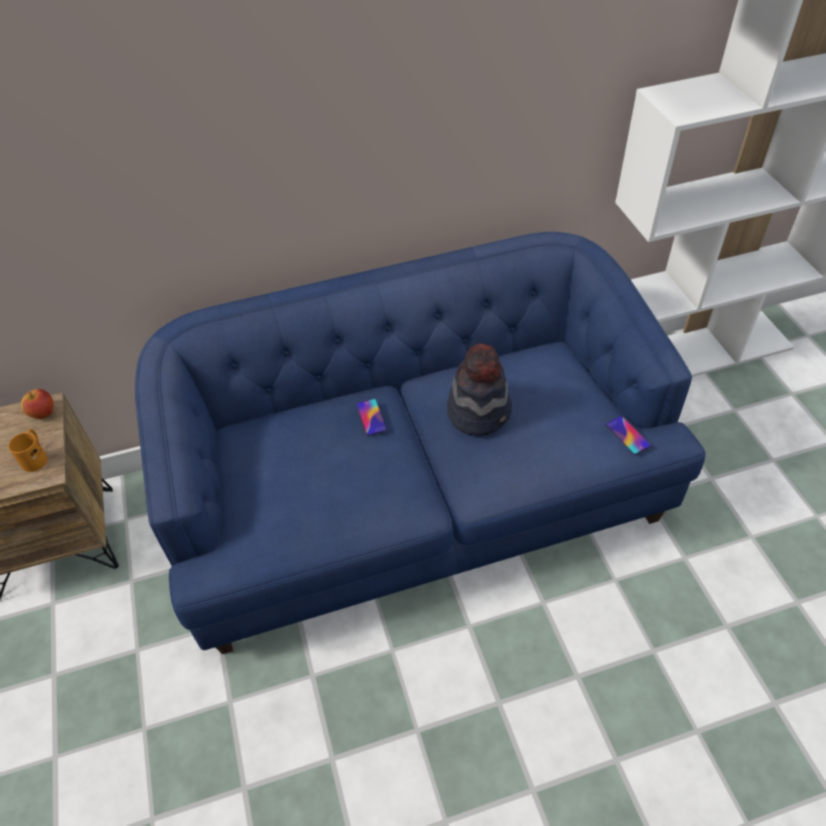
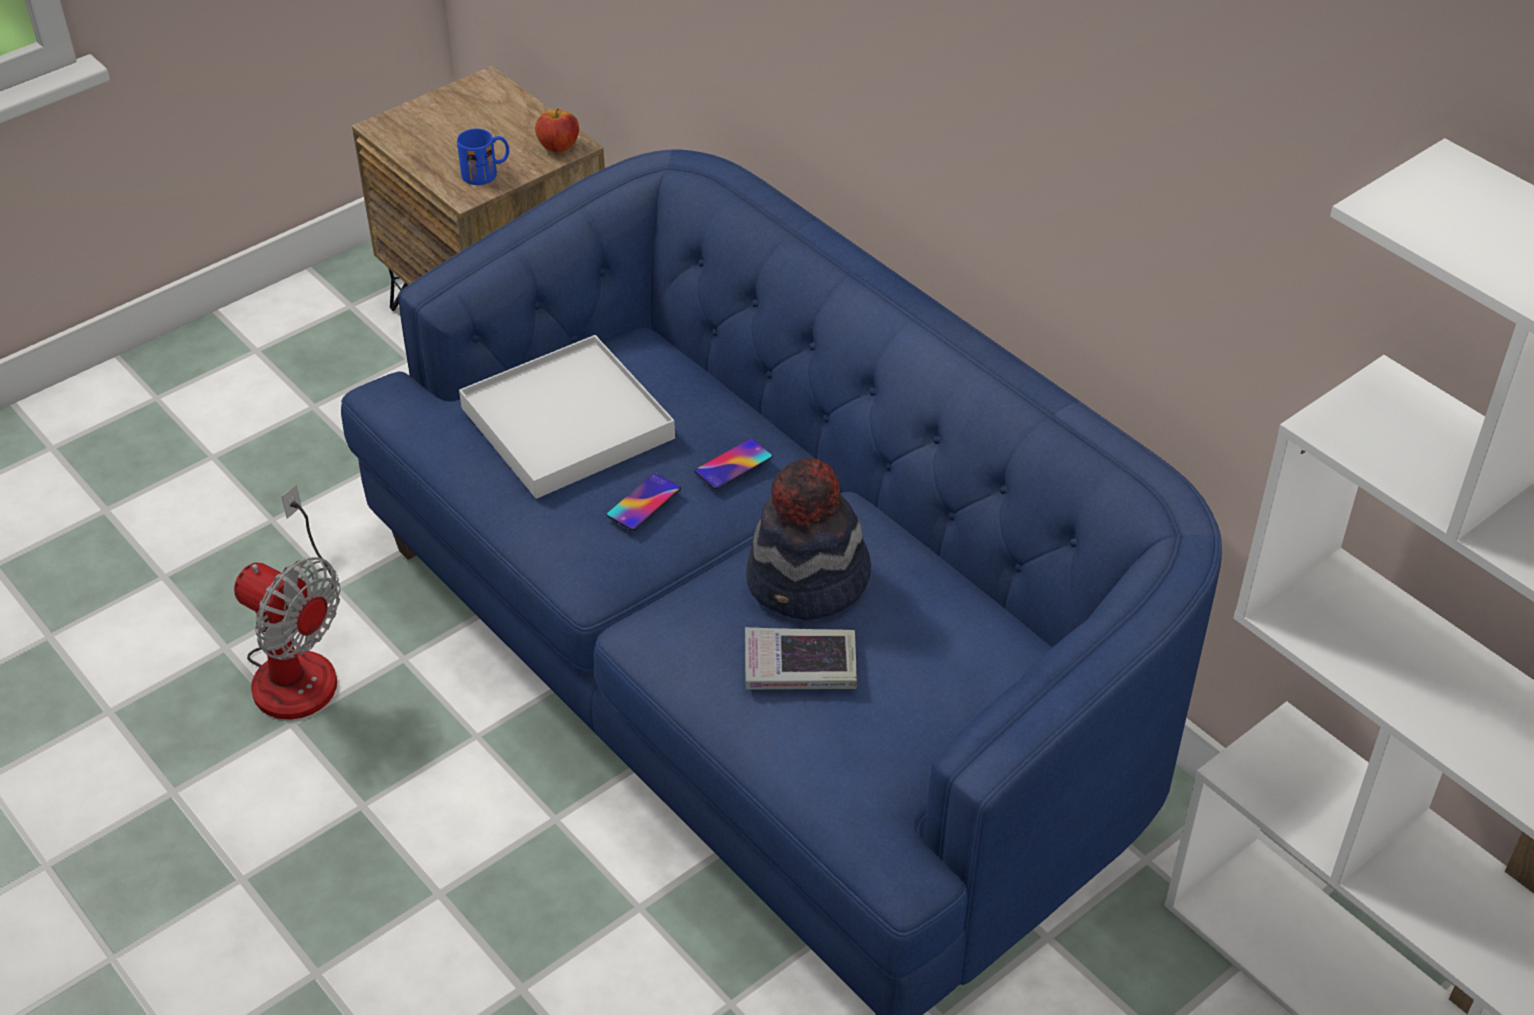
camera: 65 degrees right, 5 degrees down
(36, 457) = (486, 172): orange mug -> blue mug
(281, 742) = (297, 661): none -> fan
(294, 482) = (566, 423): none -> white tray
(538, 432) = (800, 667): none -> book
(627, 435) = (860, 791): phone -> phone (644, 502)

